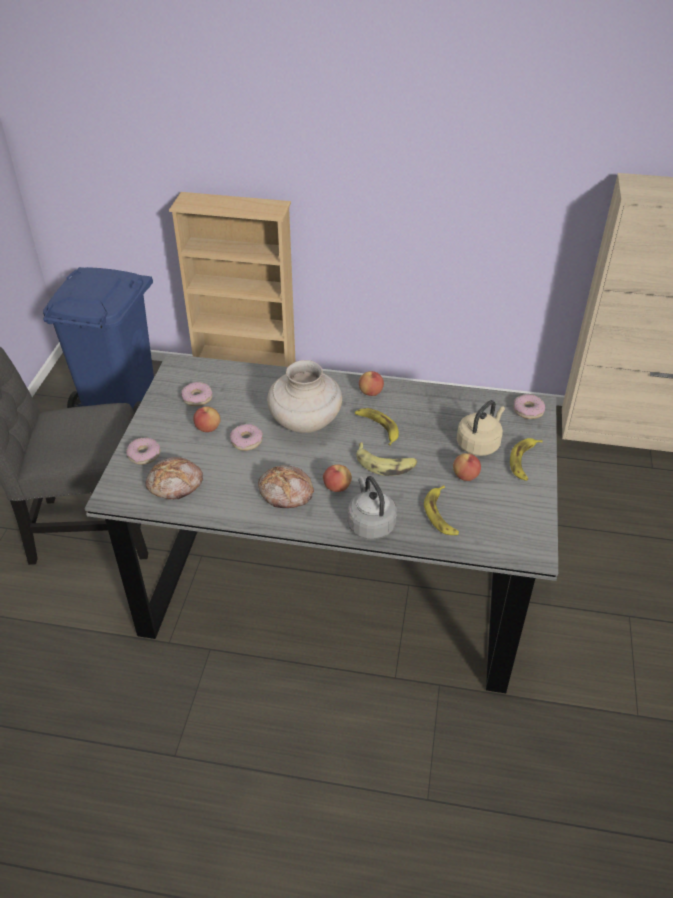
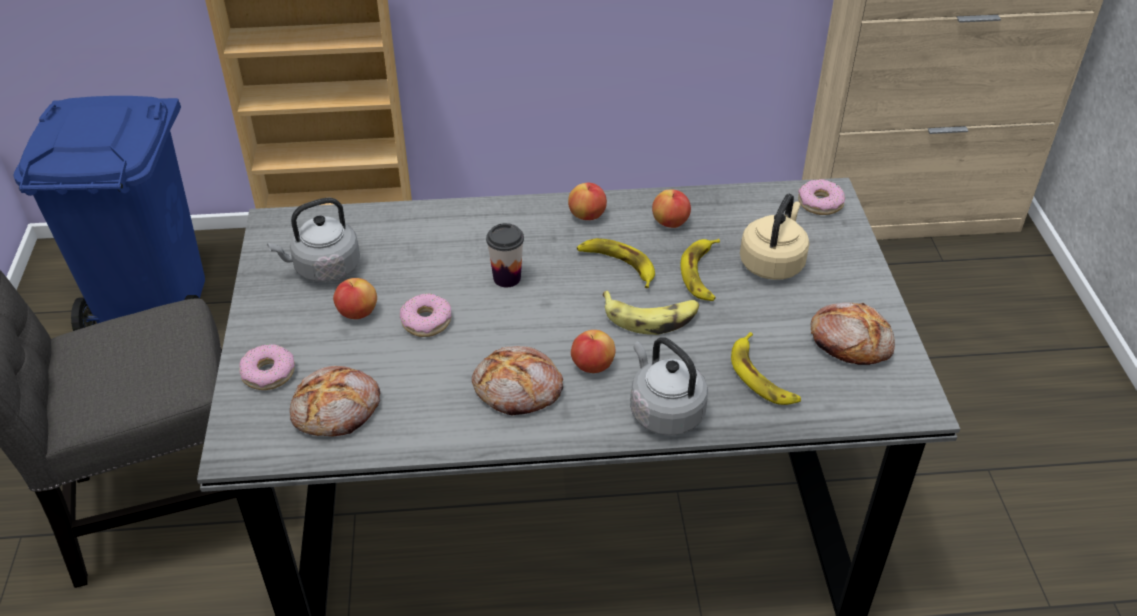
camera: 15 degrees left, 0 degrees up
(197, 398) = (324, 269): donut -> grey kettle
(305, 423) = (507, 278): beige vase -> cup
(465, 476) = (773, 313): apple -> apple (670, 222)
(509, 504) = (850, 341): none -> bread
(524, 461) = (846, 276): banana -> banana (702, 274)

